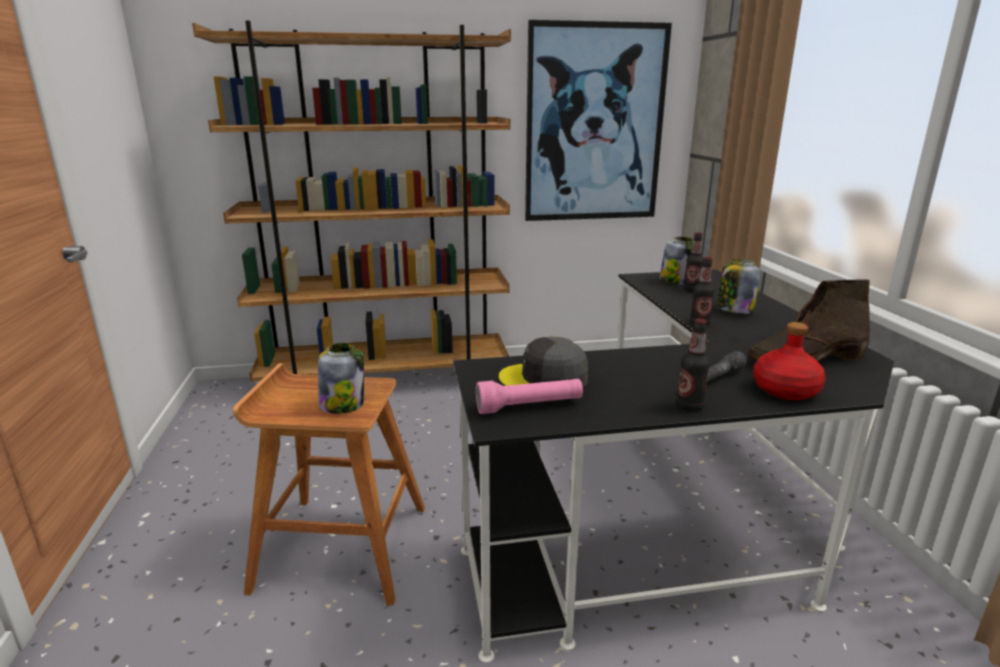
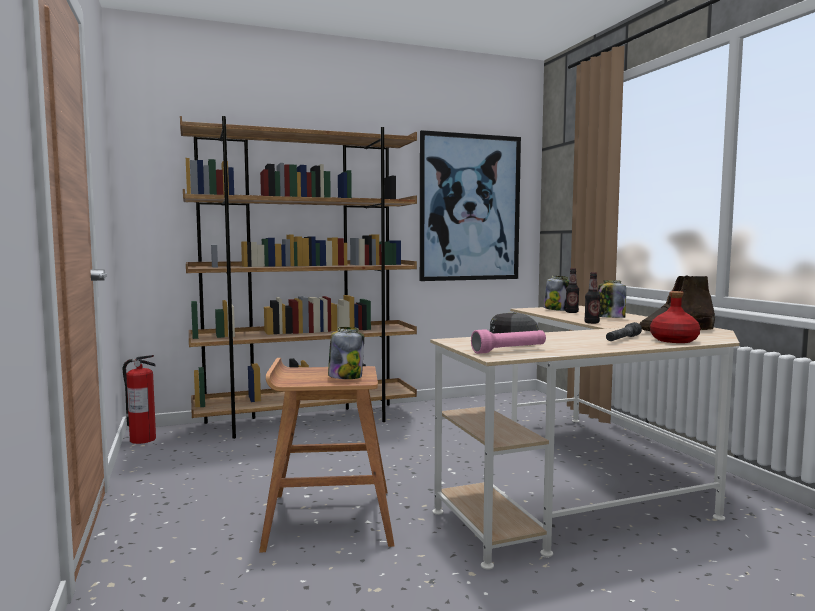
camera: 10 degrees left, 15 degrees down
(206, 397) = (142, 439): none -> fire extinguisher
(673, 515) = (589, 480): black desk -> beige desk
(689, 407) = (618, 347): bottle -> none

